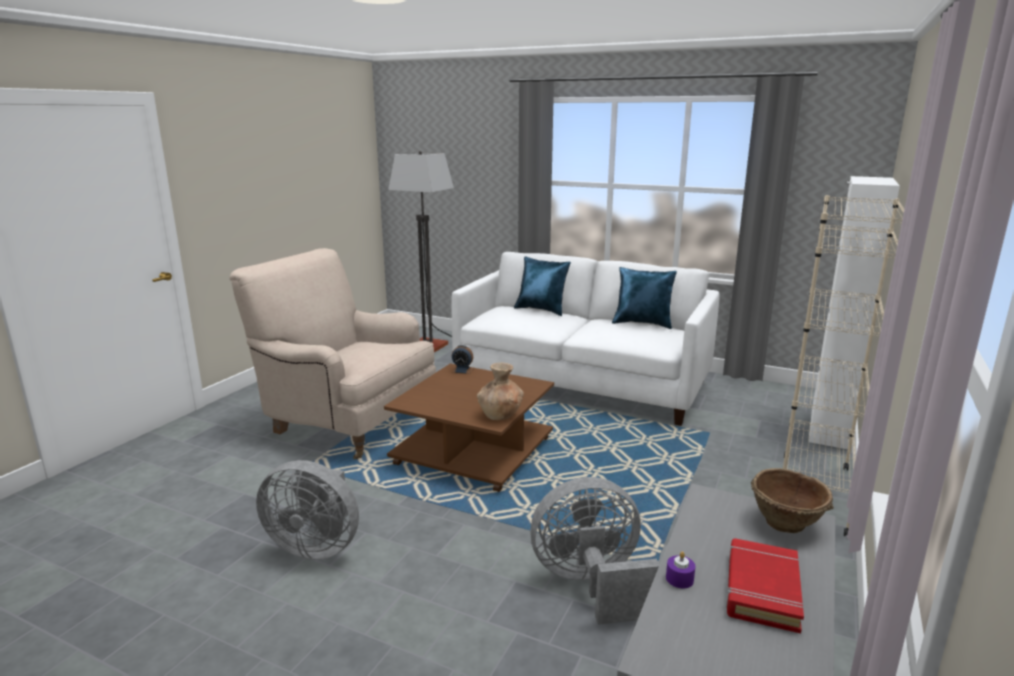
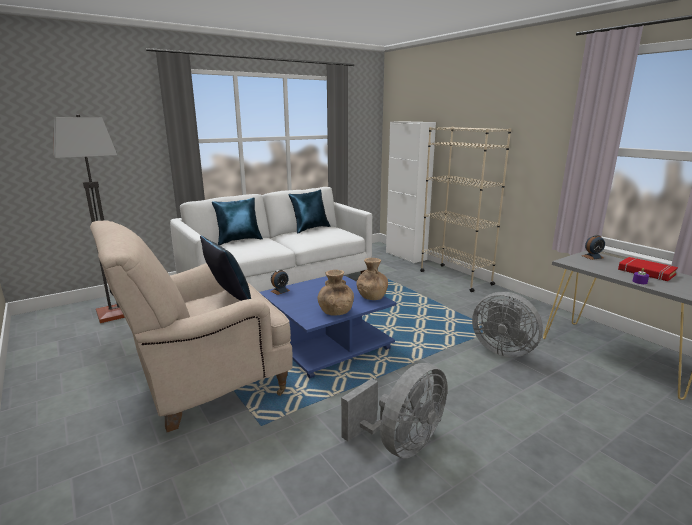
camera: 60 degrees left, 0 degrees up
(370, 349) = (228, 299): none -> blue pillow
(438, 407) = (335, 312): none -> brown vase
(475, 451) = (326, 342): brown coffee table -> blue coffee table
(591, 585) = (502, 349): grey fan -> grey fan turned 75 degrees counterclockwise
(786, 523) = (592, 257): brown bowl -> alarm clock

